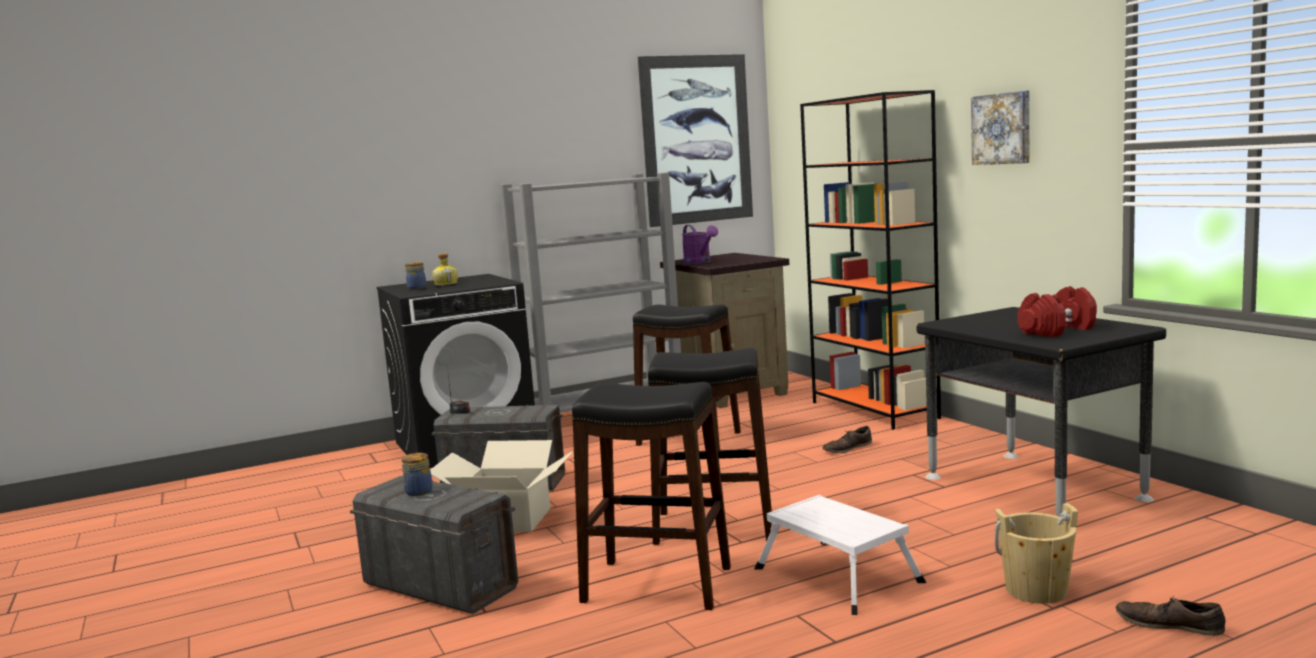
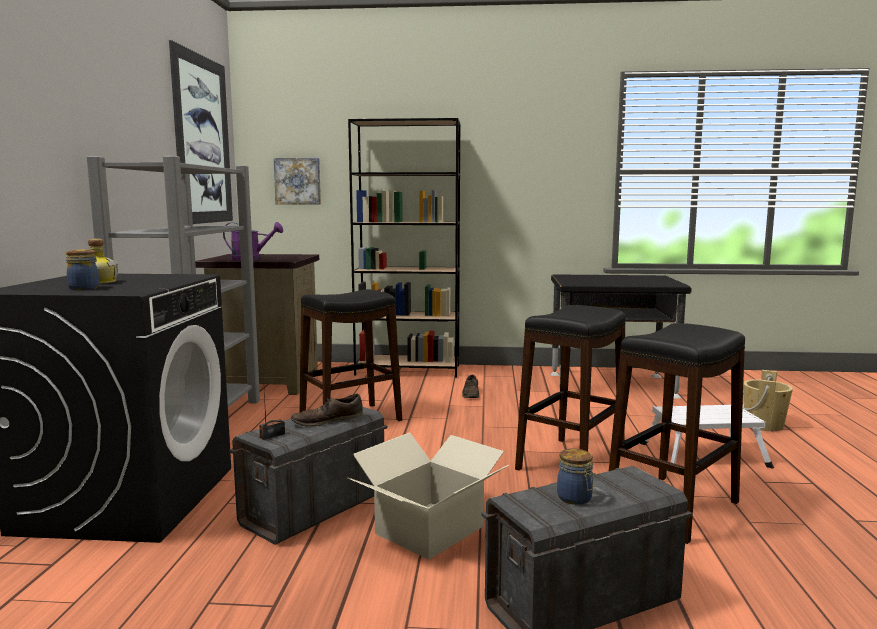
camera: 60 degrees left, 0 degrees up
(875, 410) = (408, 370): orange bookcase -> beige bookcase
(1002, 128) = (519, 156): picture -> picture (298, 181)
(1057, 330) = (640, 280): red dumbbell -> none
(1168, 625) = (823, 418): brown shoe -> brown shoe (327, 420)

